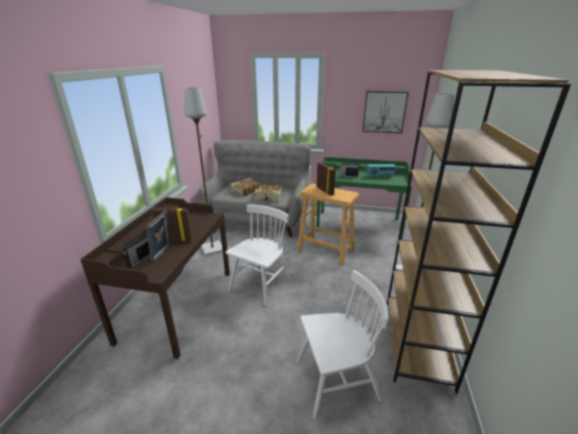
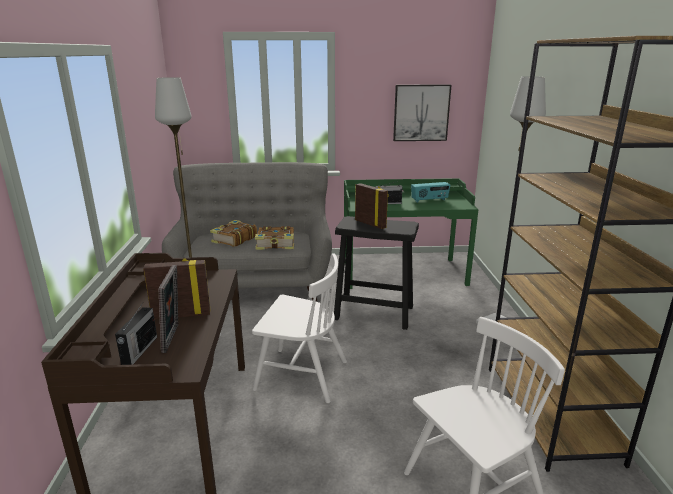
camera: 15 degrees left, 5 degrees down
(260, 284) = (301, 375): white chair -> white chair turned 90 degrees clockwise
(325, 250) = (373, 312): beige stool -> black stool

